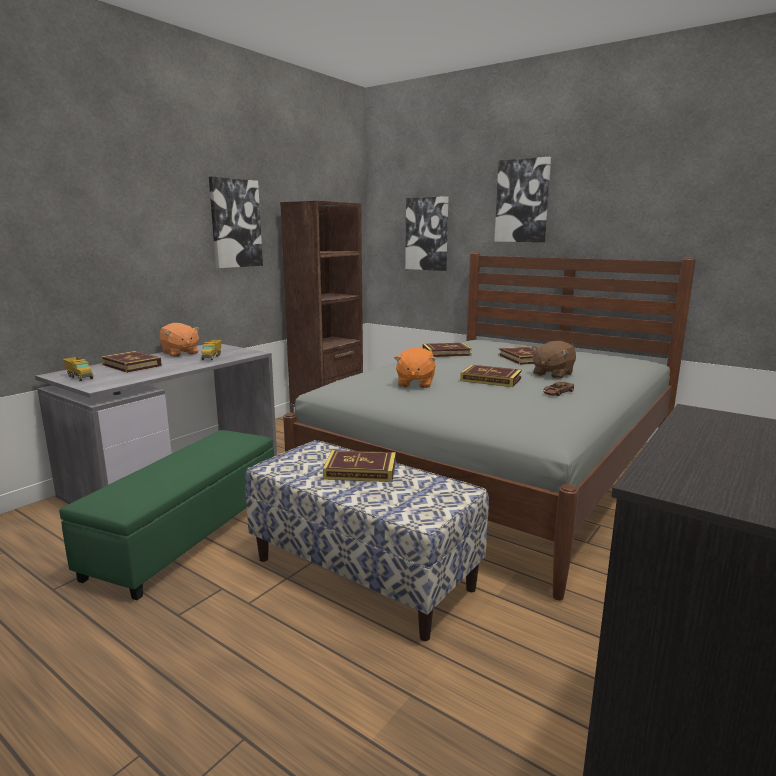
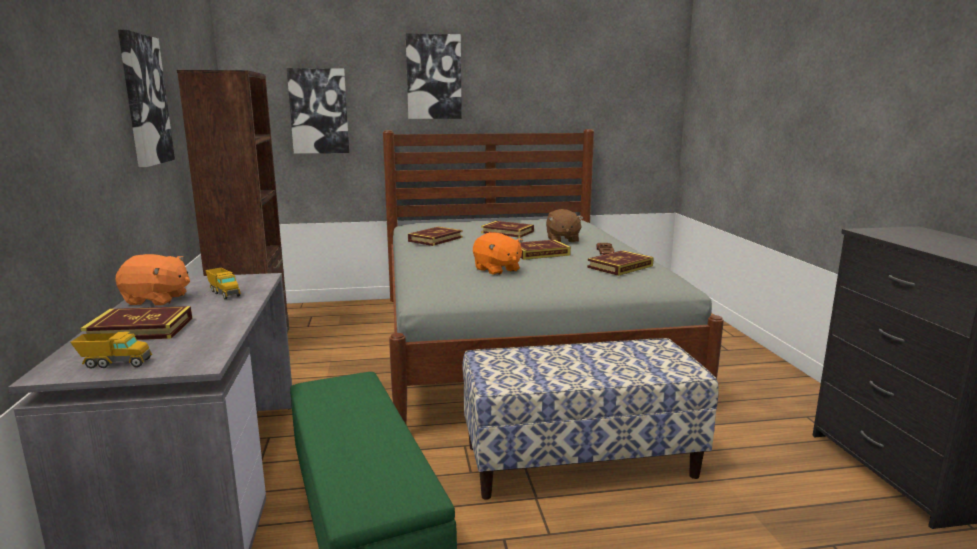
camera: 45 degrees left, 0 degrees up
(360, 470) = (568, 359): book -> book (620, 267)

